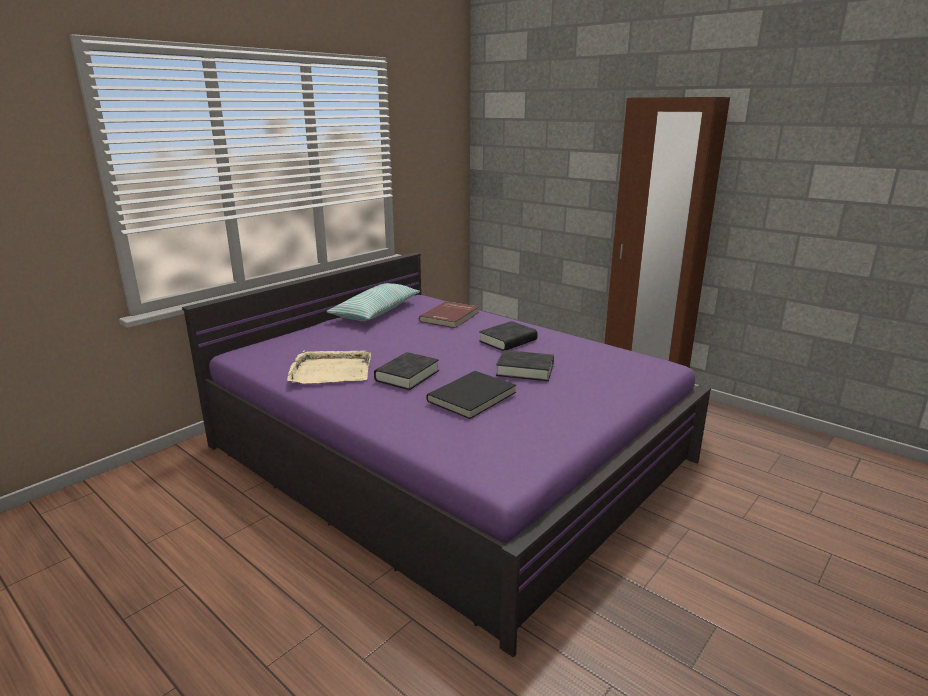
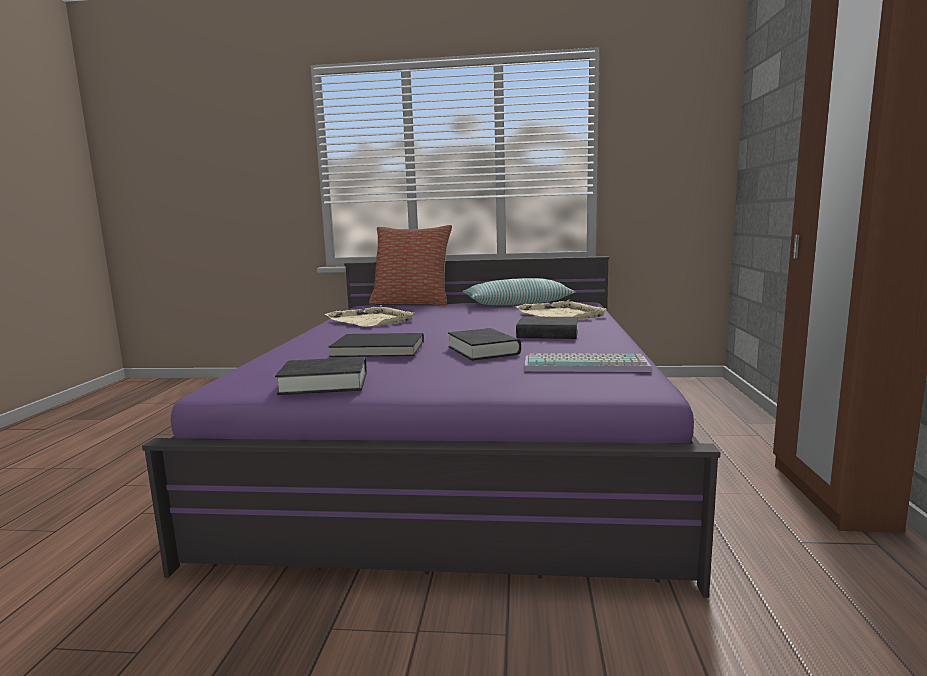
camera: 55 degrees right, 10 degrees down
(272, 336) = (412, 303): none -> pillow
(407, 375) = (396, 331): black book -> black book (324, 383)
(450, 317) = (561, 314): red book -> beige tray
(605, 360) = (586, 365): none -> keyboard

